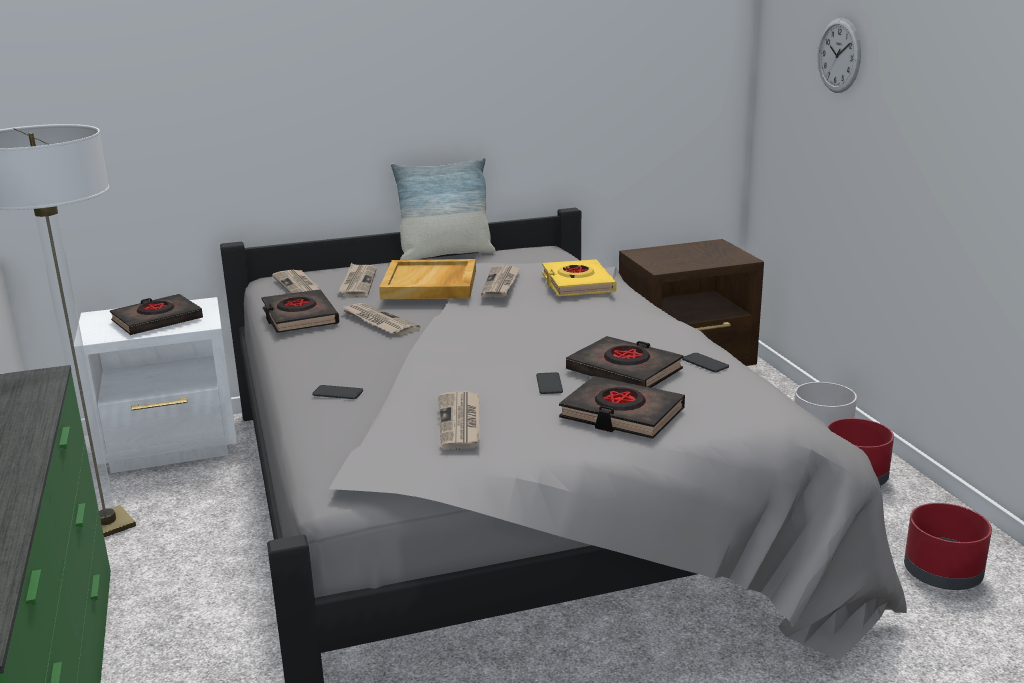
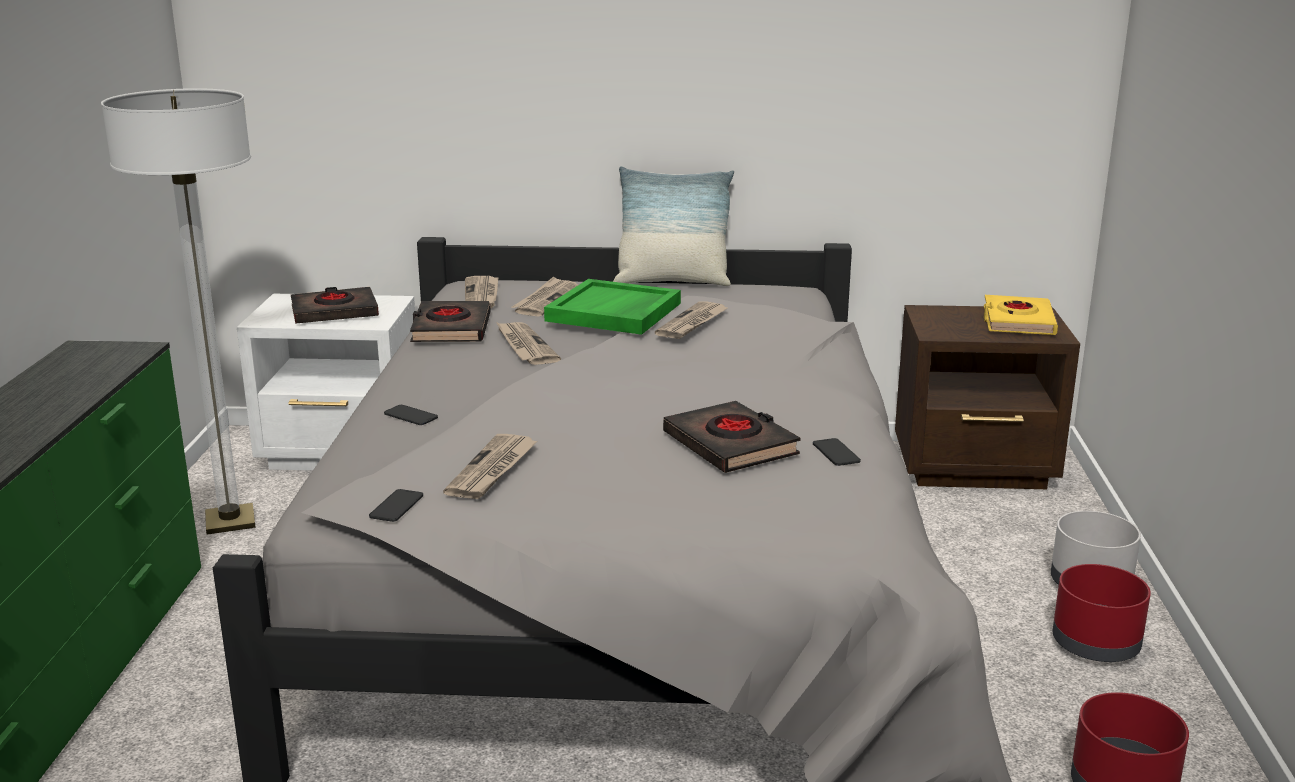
camera: 20 degrees right, 0 degrees up
(430, 284) = (614, 312): beige tray -> green tray
(549, 384) = (631, 445): phone -> phone (396, 506)
(577, 284) = (781, 336): yellow book -> yellow book (1017, 322)
(621, 414) = (675, 494): black book -> none
(839, 55) = (1184, 78): wall clock -> none

